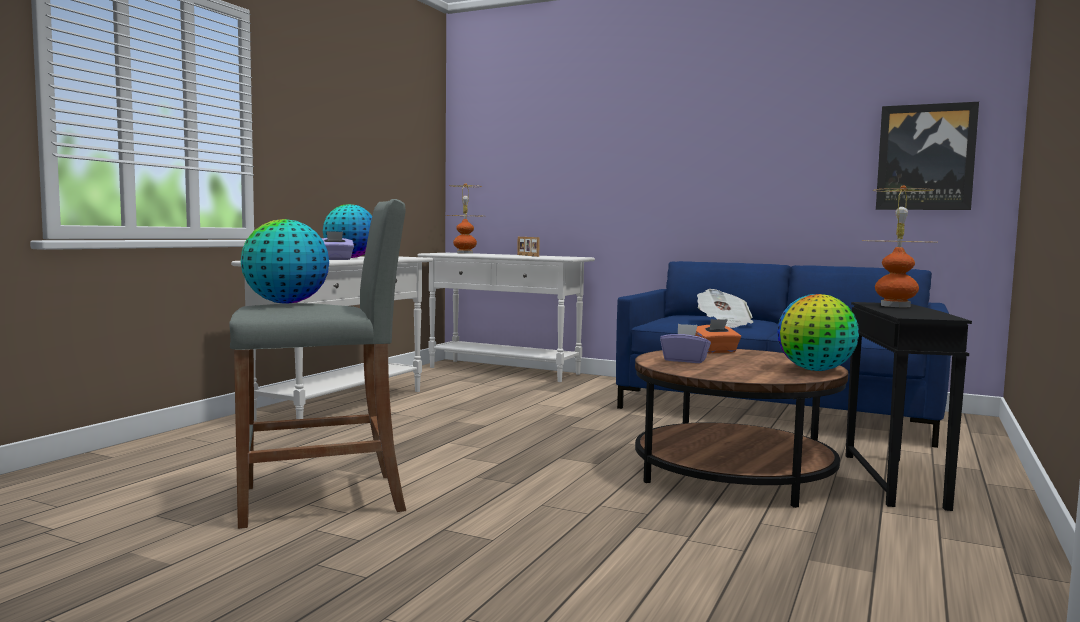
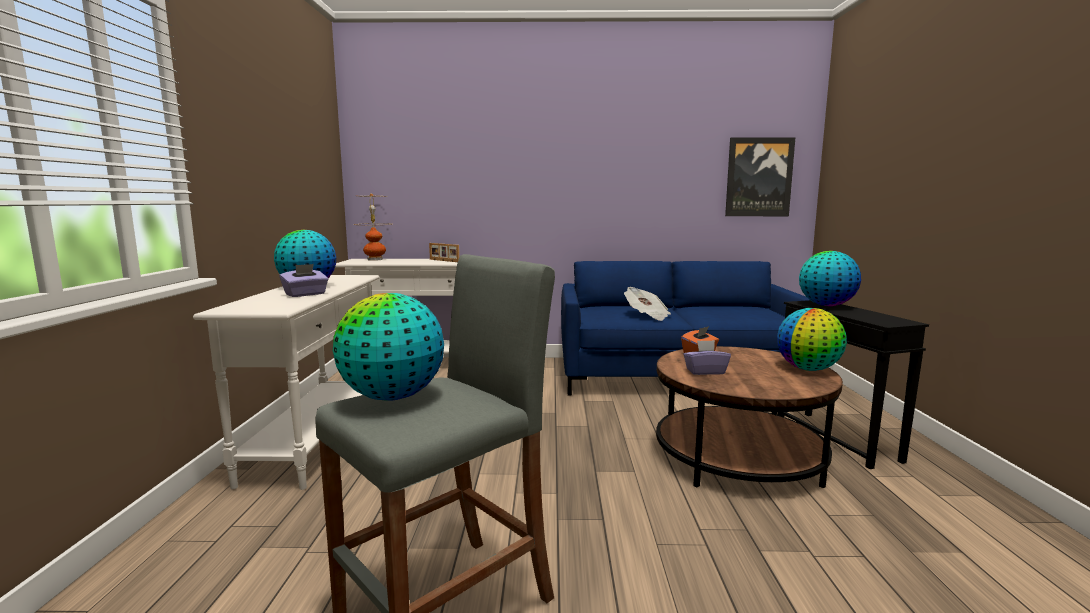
camera: 25 degrees left, 5 degrees up
(895, 306) = (826, 305): table lamp -> globe

